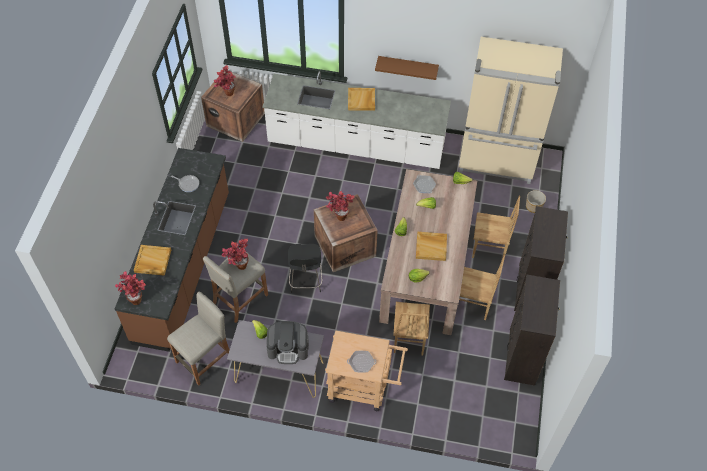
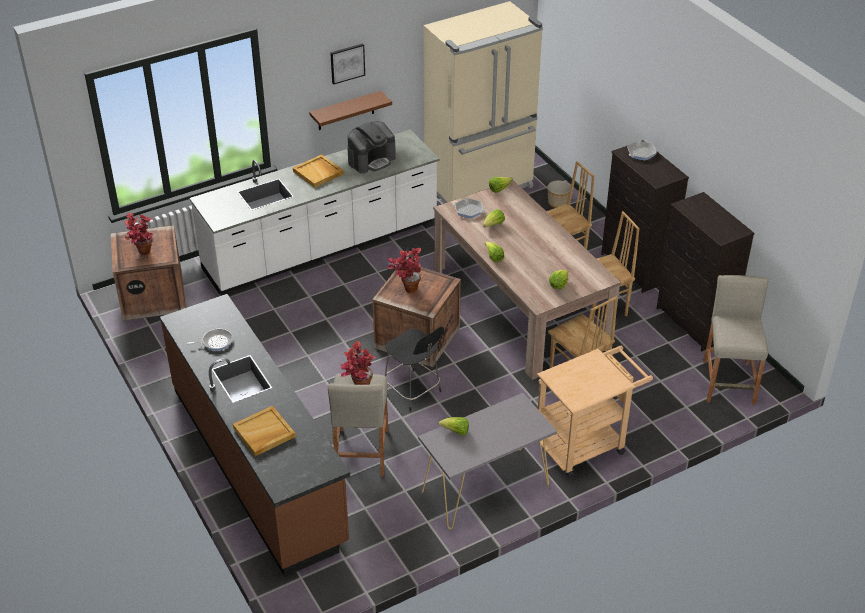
camera: 40 degrees left, 15 degrees down
(135, 298) = (287, 478): potted plant -> none
(205, 359) = (390, 531): beige stool -> beige stool (728, 382)
(288, 348) = (502, 426): coffee machine -> coffee machine (371, 160)
(361, 363) = (597, 383): frying pan -> frying pan (641, 153)
(413, 37) = (347, 63): none -> picture
(431, 247) = (539, 253): beige tray -> none

